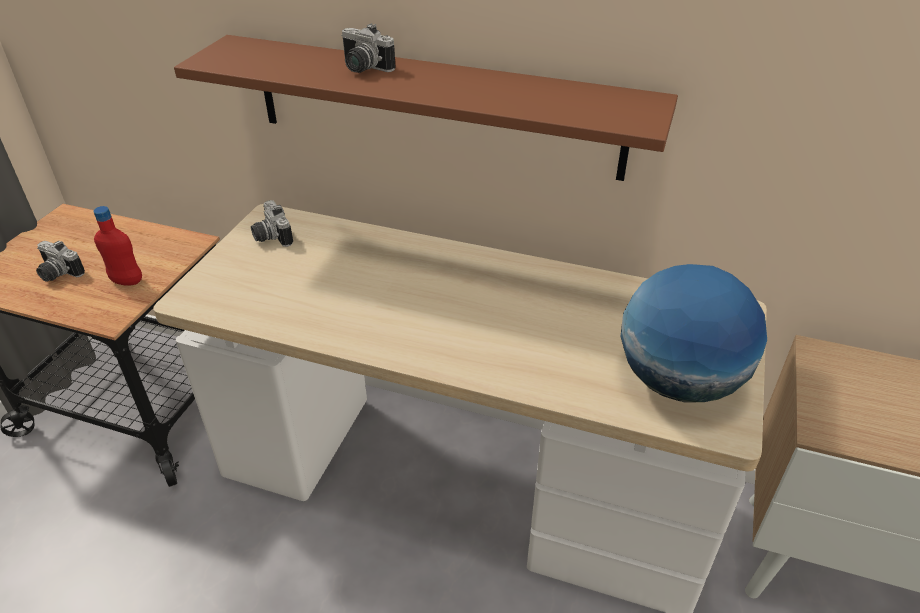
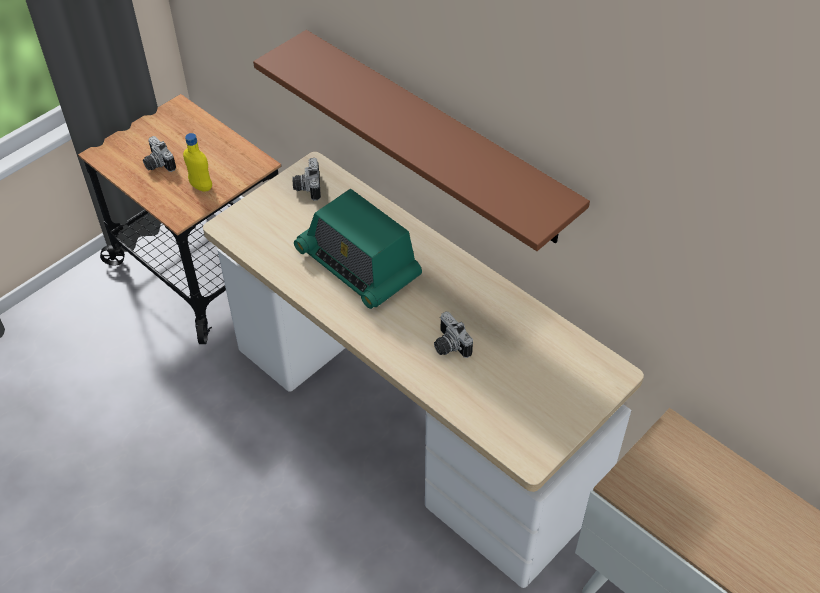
camera: 25 degrees right, 10 degrees up
(127, 281) = (201, 187): red bottle -> yellow bottle
(362, 68) = (379, 101): camera -> camera (448, 346)
(379, 293) = (358, 265): none -> radio
(678, 381) = (523, 411): globe -> none

